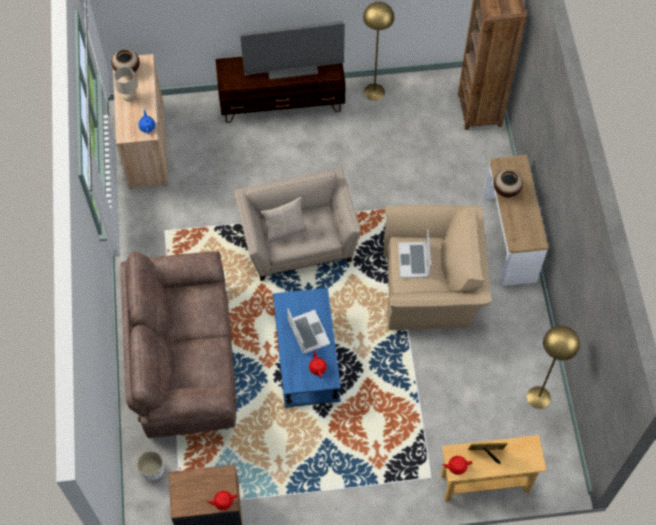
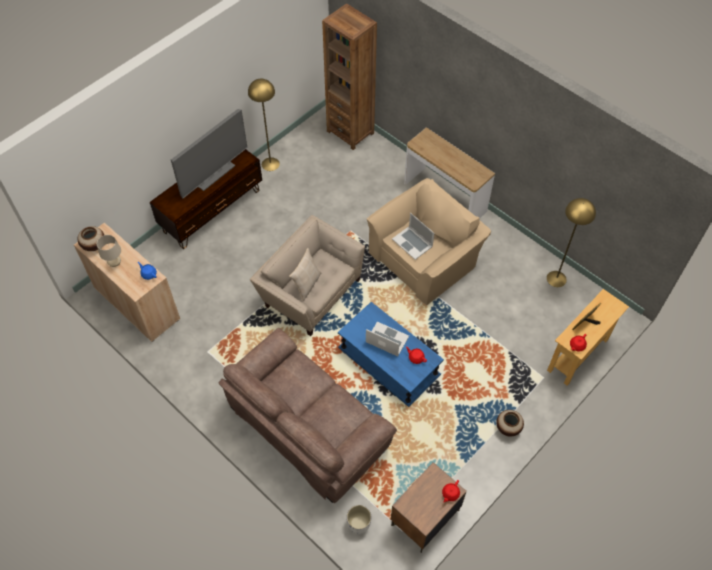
camera: 40 degrees left, 5 degrees down
(506, 190) = (435, 156): vase -> vase (508, 428)

